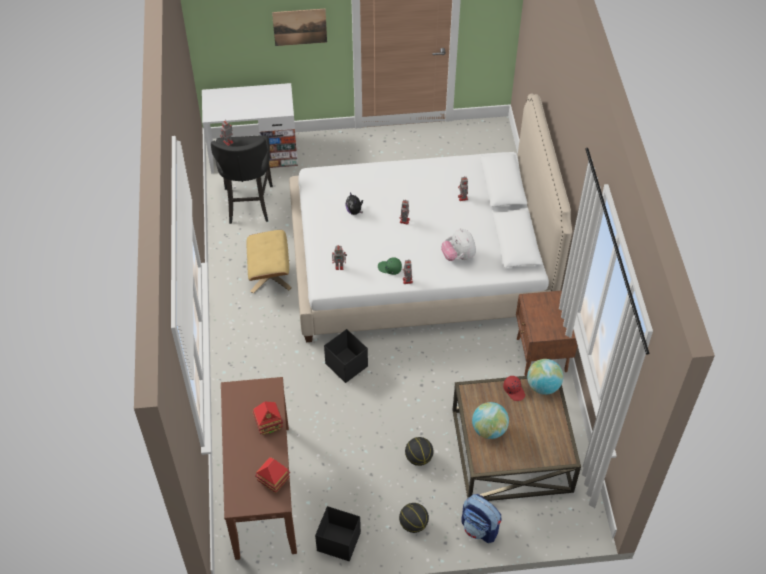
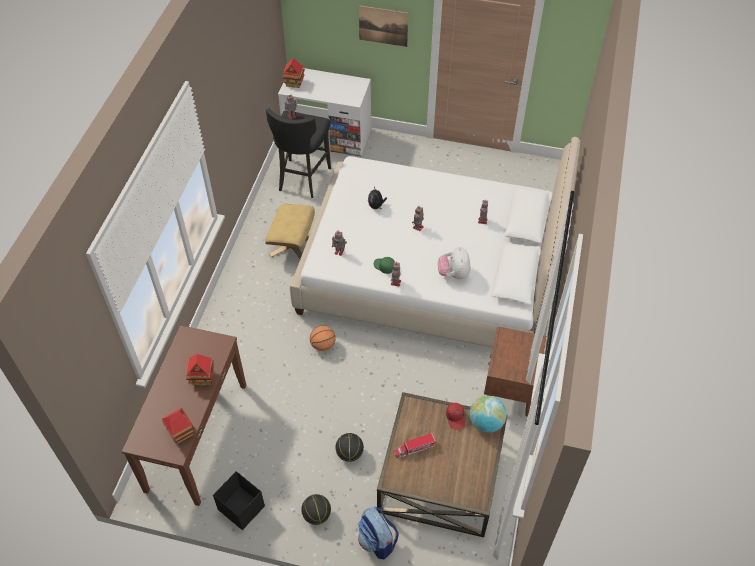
camera: 20 degrees right, 0 degrees up
(214, 106) = (294, 83): none -> toy house
(346, 364) = (323, 345): black storage box -> basketball
(489, 429) = (414, 448): globe -> toy truck

